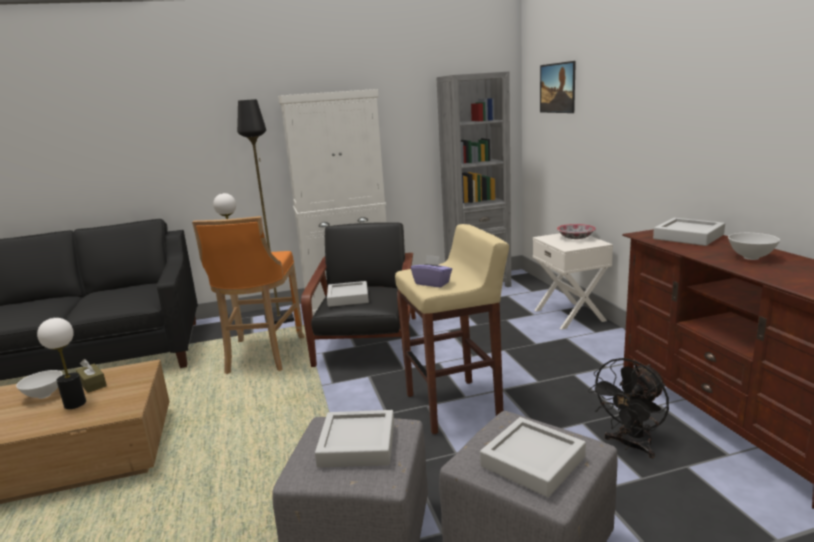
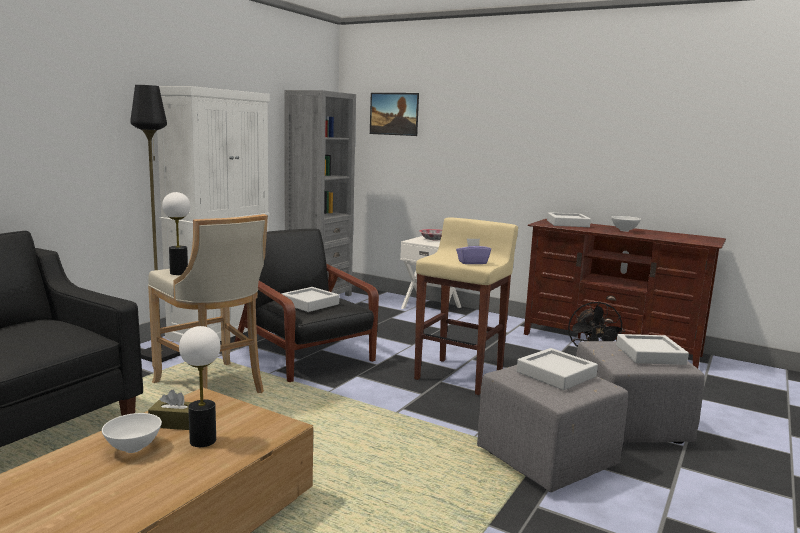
camera: 45 degrees left, 5 degrees down
(262, 356) = (213, 387): orange stool -> beige stool

